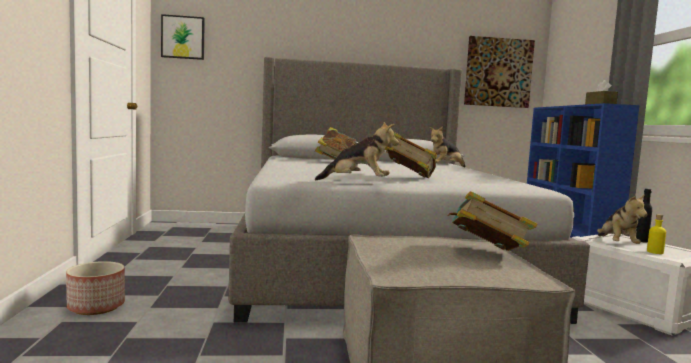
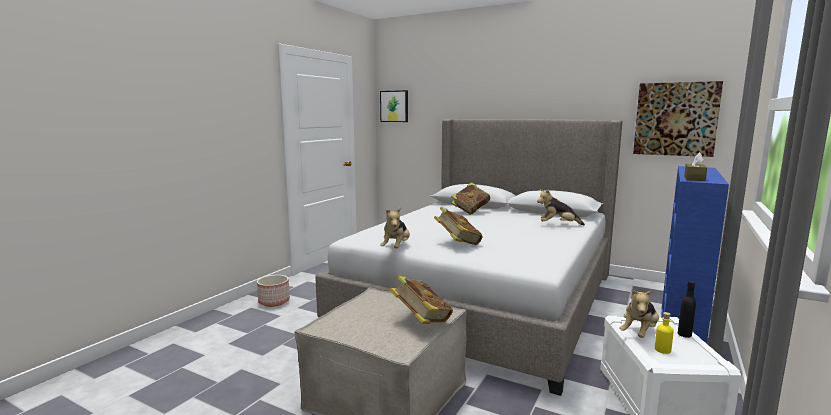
camera: 35 degrees right, 5 degrees up
(357, 182) = (396, 248): plush toy -> plush toy turned 60 degrees clockwise

